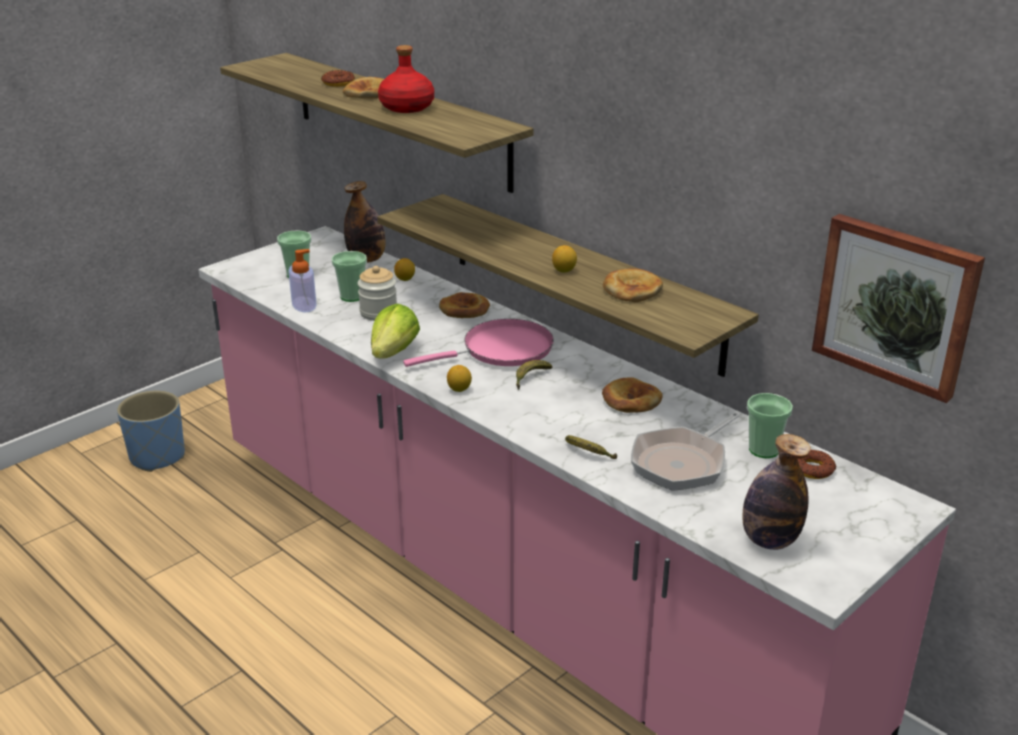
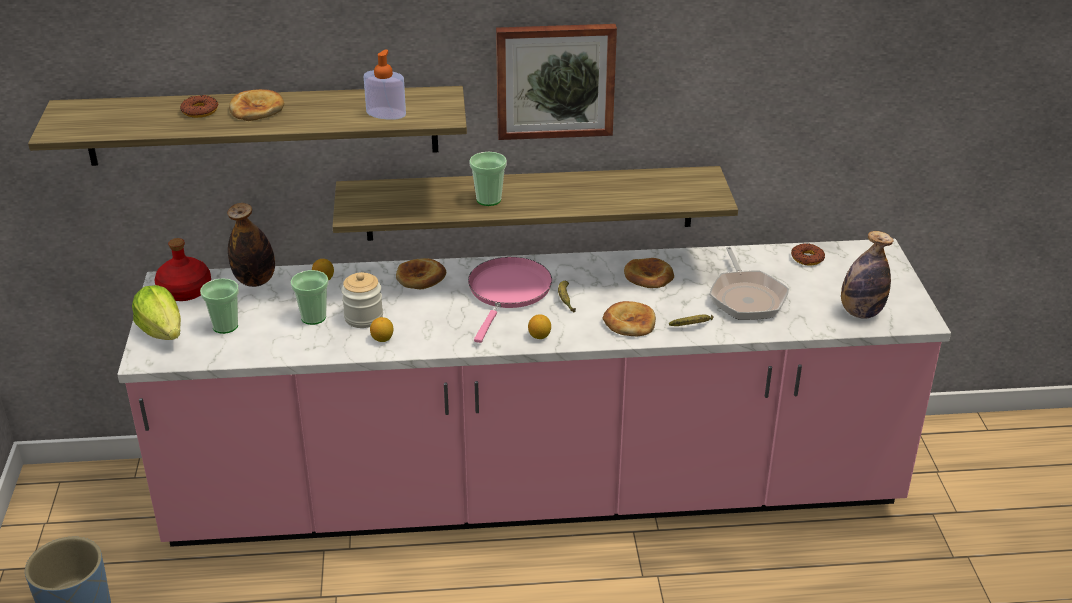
camera: 50 degrees left, 5 degrees up
(304, 304) = (290, 346): soap dispenser -> soap dispenser (386, 113)
(394, 352) = (442, 339): lettuce -> lettuce (162, 331)
(406, 107) = (324, 109): red bottle -> red bottle (184, 291)
(564, 270) = (559, 197): lemon -> lemon (382, 339)
(632, 289) = (626, 188): bread -> bread (629, 322)
(763, 450) = (767, 262): cup -> cup (488, 199)
(895, 304) = (836, 118): picture -> picture (555, 80)

